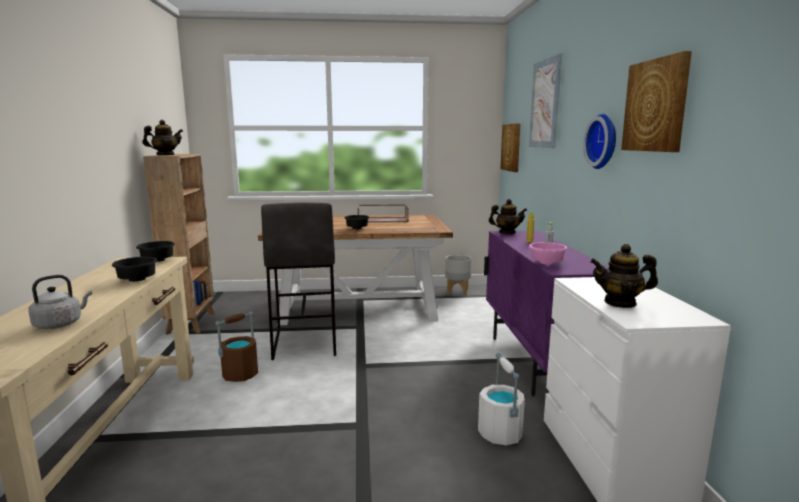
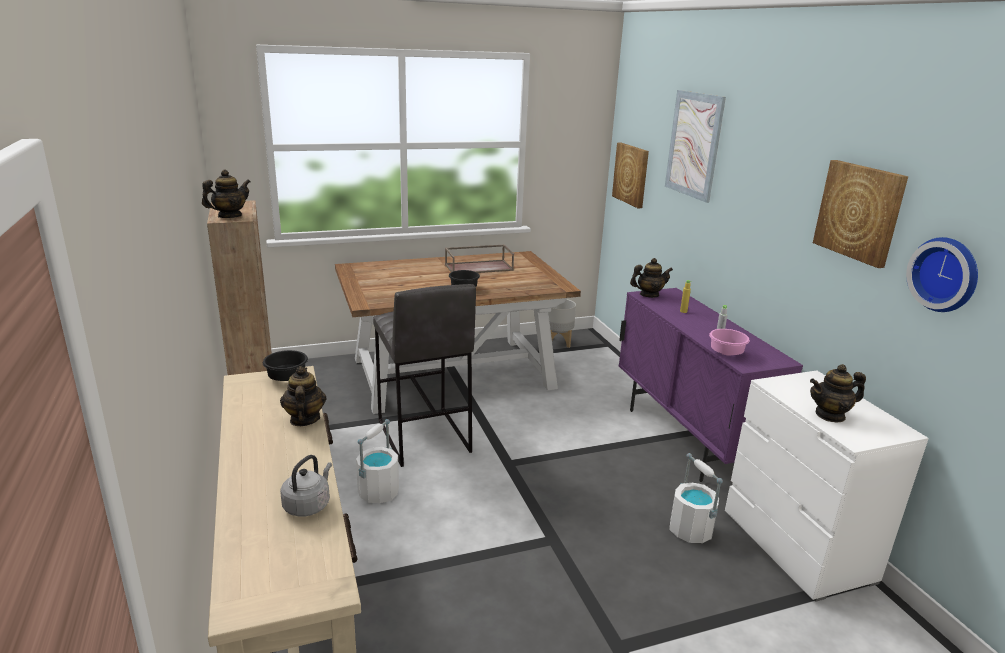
camera: 15 degrees left, 10 degrees up
(136, 280) = (304, 419): black bowl -> teapot
(240, 374) = (378, 492): brown bucket -> white bucket
(604, 141) = (785, 222): wall clock -> wall clock (946, 274)

